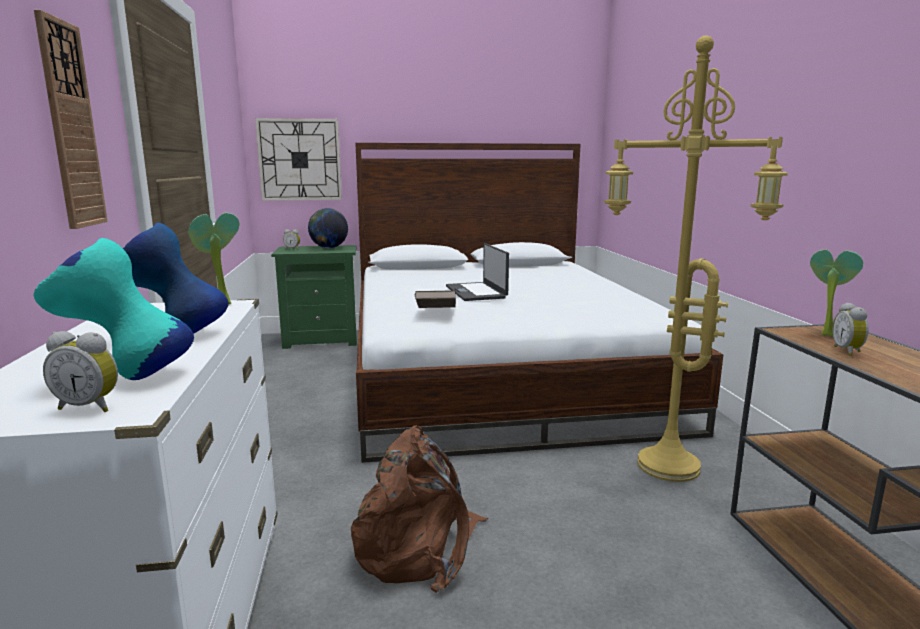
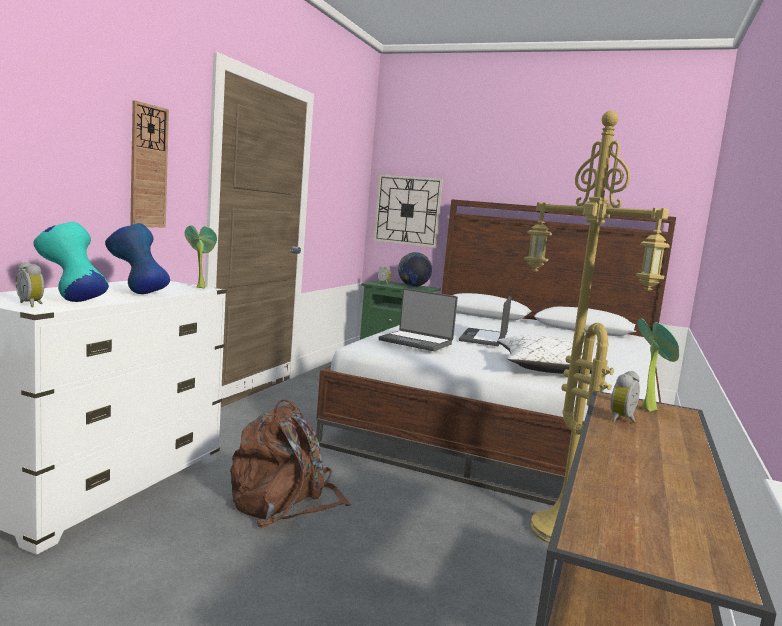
camera: 30 degrees right, 5 degrees down
(436, 312) = (416, 342): brown book -> laptop
(581, 312) = (548, 370): none -> white pillow

